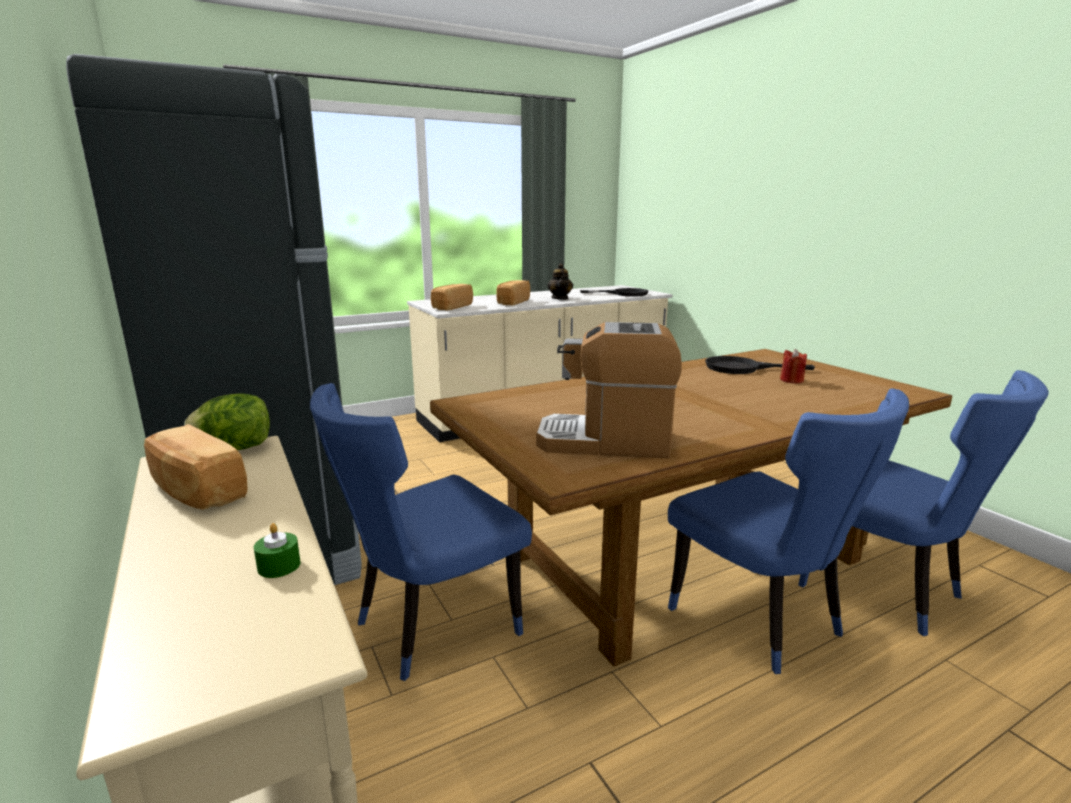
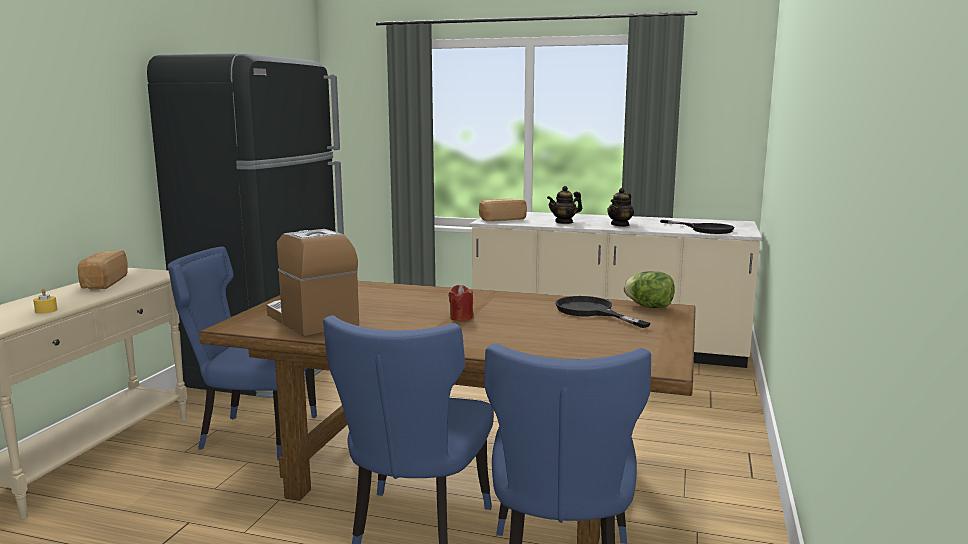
camera: 45 degrees right, 5 degrees down
(235, 448) = (159, 272): lettuce -> lettuce (649, 307)
(279, 566) = (46, 311): green candle -> yellow candle
(512, 302) = (564, 222): bread -> teapot
(791, 380) = (589, 329): red candle -> red candle (461, 317)

